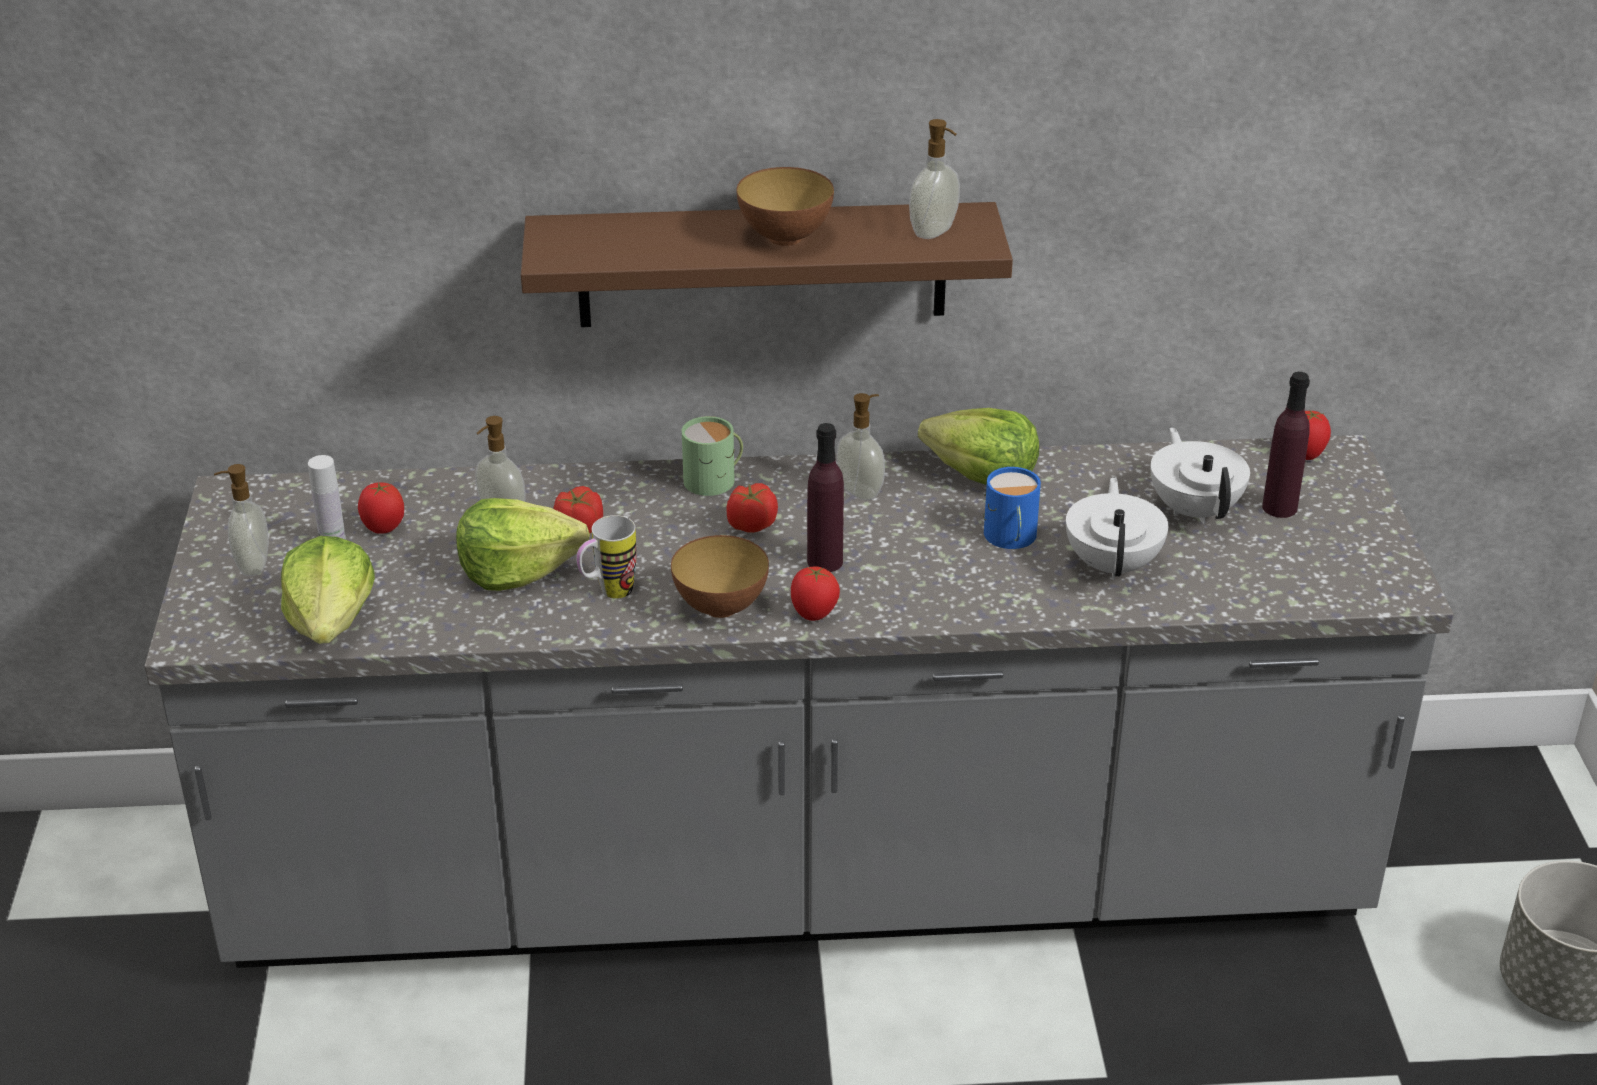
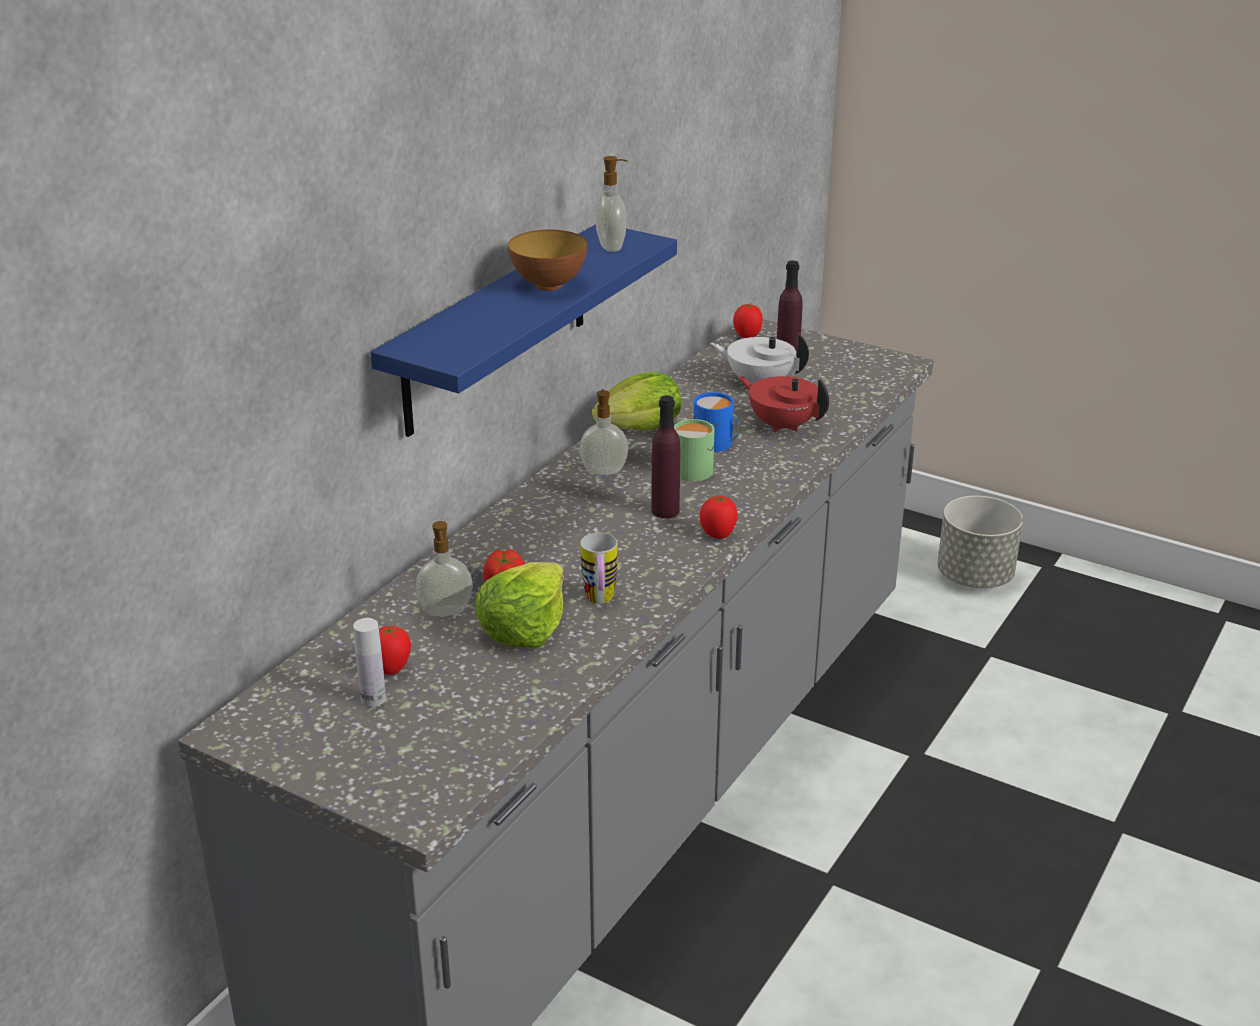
camera: 55 degrees left, 5 degrees down
(251, 565) = (354, 750): soap dispenser -> none
(331, 621) = (483, 734): lettuce -> none
(715, 480) = (519, 515): green mug -> green mug (694, 468)
(721, 607) = (669, 565): bowl -> none
(751, 524) = (589, 521): tomato -> none
(762, 264) = (496, 329): brown shelf -> blue shelf
(1113, 564) = (782, 425): white teapot -> red teapot

